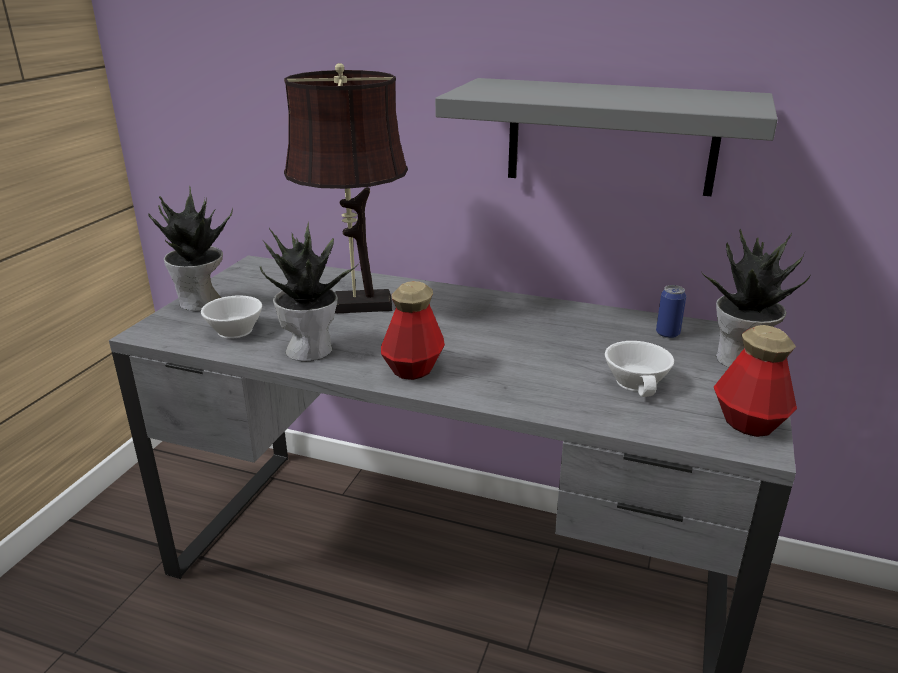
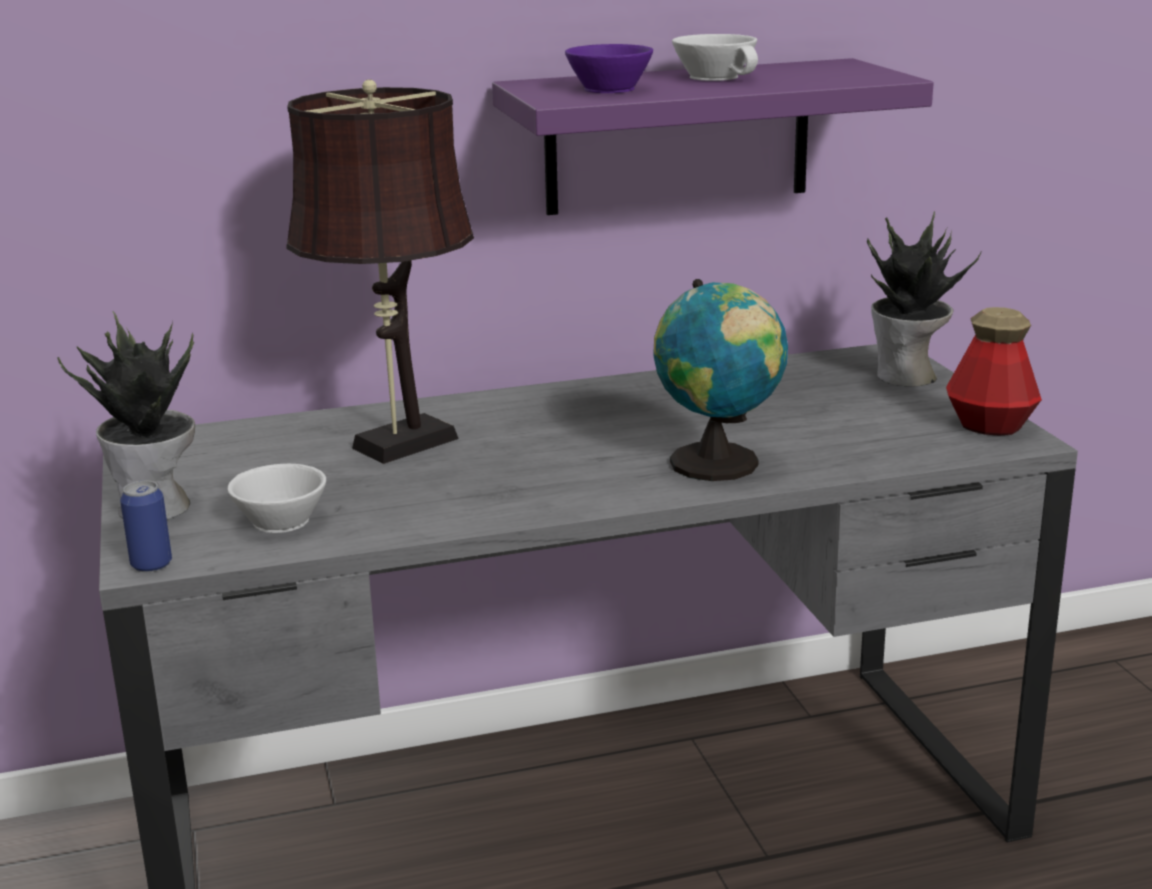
camera: 35 degrees left, 5 degrees down
(311, 349) = (431, 507): potted plant -> none
(413, 369) = (596, 485): bottle -> none
(507, 382) = (720, 464): none -> globe
(519, 90) = (604, 89): none -> purple cup
(611, 136) = (678, 137): grey shelf -> purple shelf
(639, 382) = (848, 424): white cup -> white cup (718, 77)
(667, 334) = (806, 373): can -> can (151, 565)

